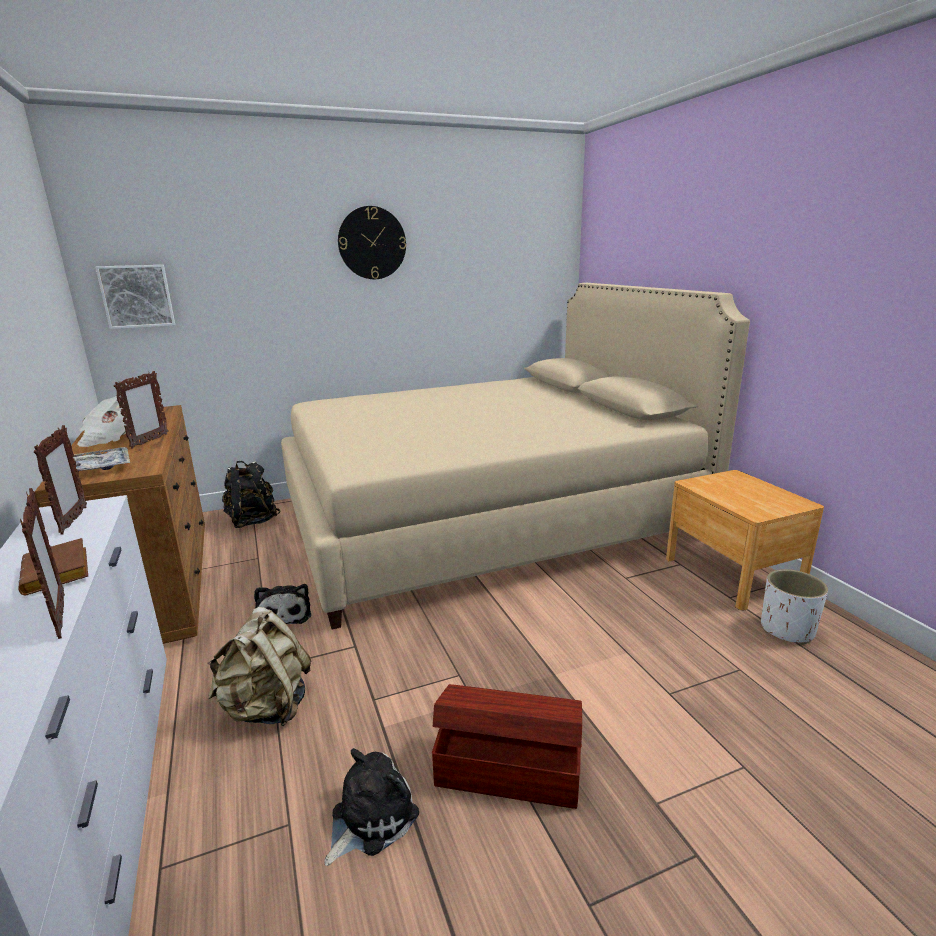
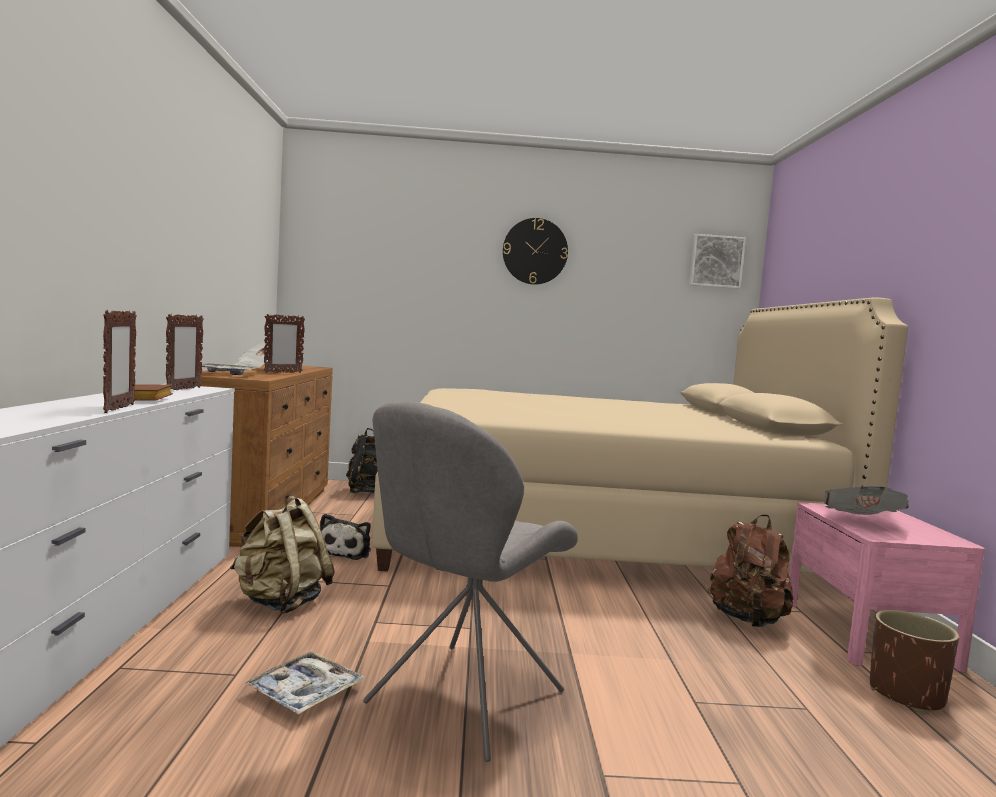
camera: 20 degrees right, 15 degrees down
(137, 296) = (325, 276): picture -> picture (716, 261)
(370, 817) = (304, 692): plush toy -> tray
(507, 768) = (461, 700): brown storage box -> grey chair
(652, 587) = (747, 620): none -> brown backpack
(732, 574) = (867, 634): brown nightstand -> pink nightstand
(734, 497) = (861, 522): none -> newspaper
(787, 630) = (906, 695): white planter -> brown planter

